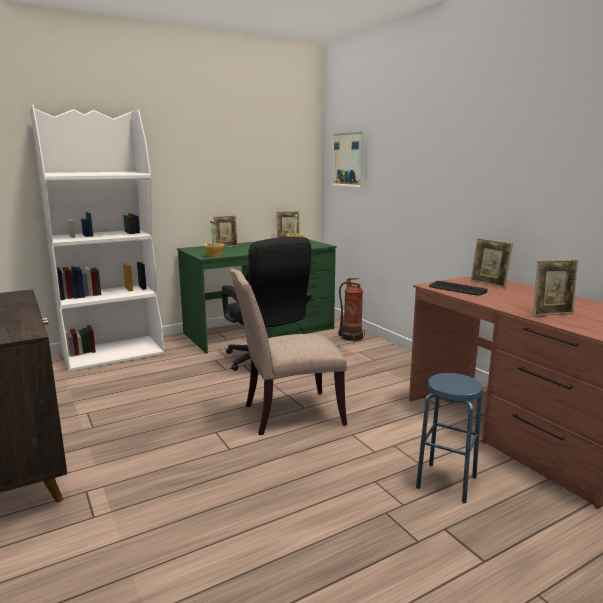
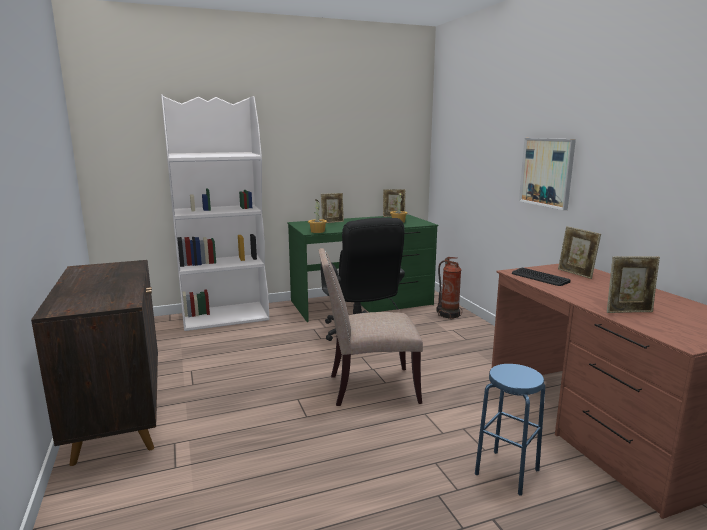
camera: 10 degrees right, 0 degrees up
(349, 159) = (455, 140): picture -> picture (547, 172)

